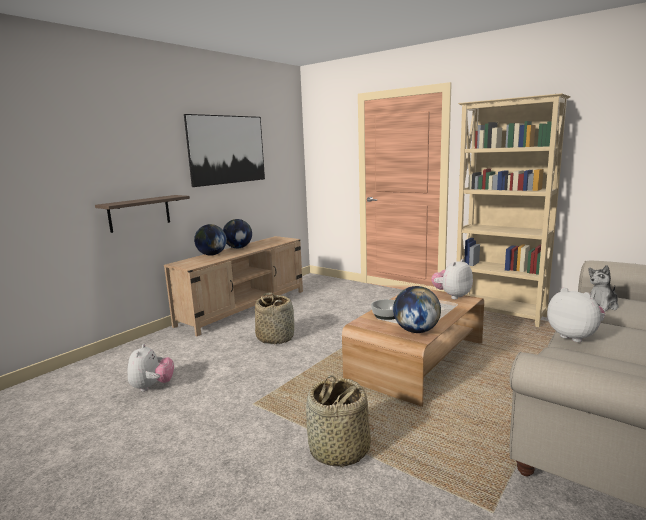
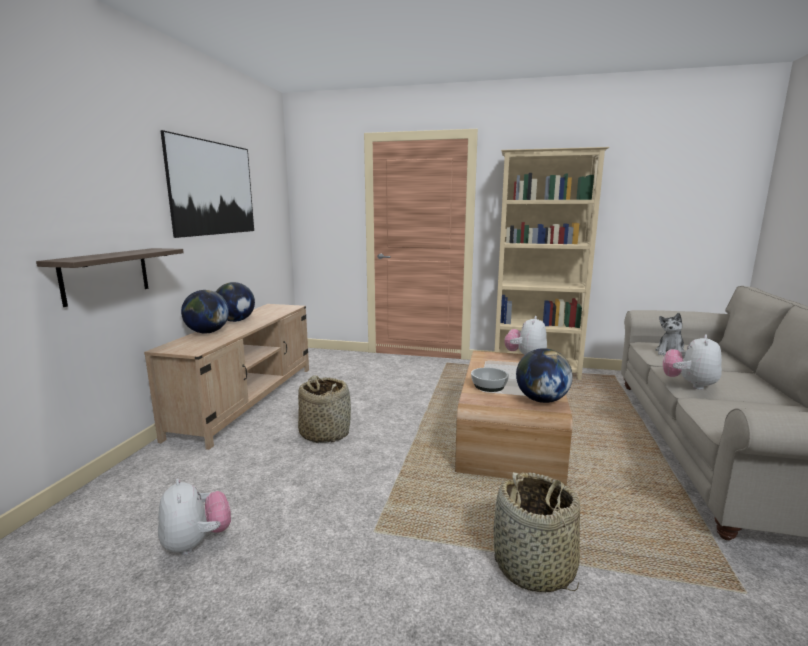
camera: 25 degrees left, 0 degrees up
(574, 336) = (689, 384): plush toy -> plush toy turned 90 degrees counterclockwise

